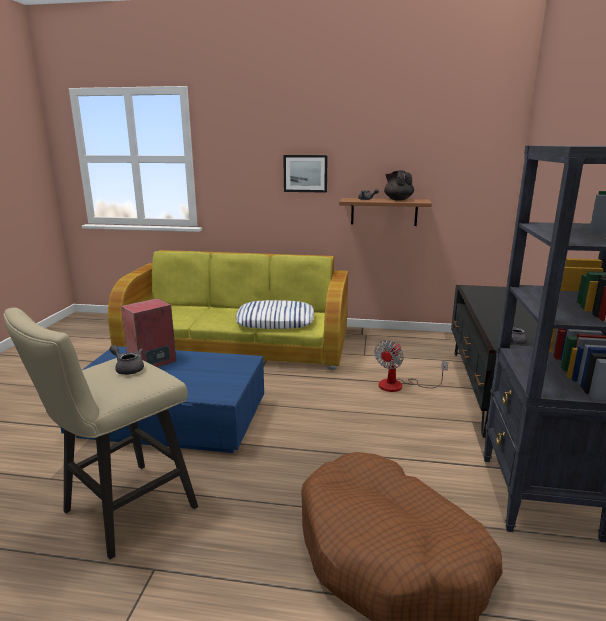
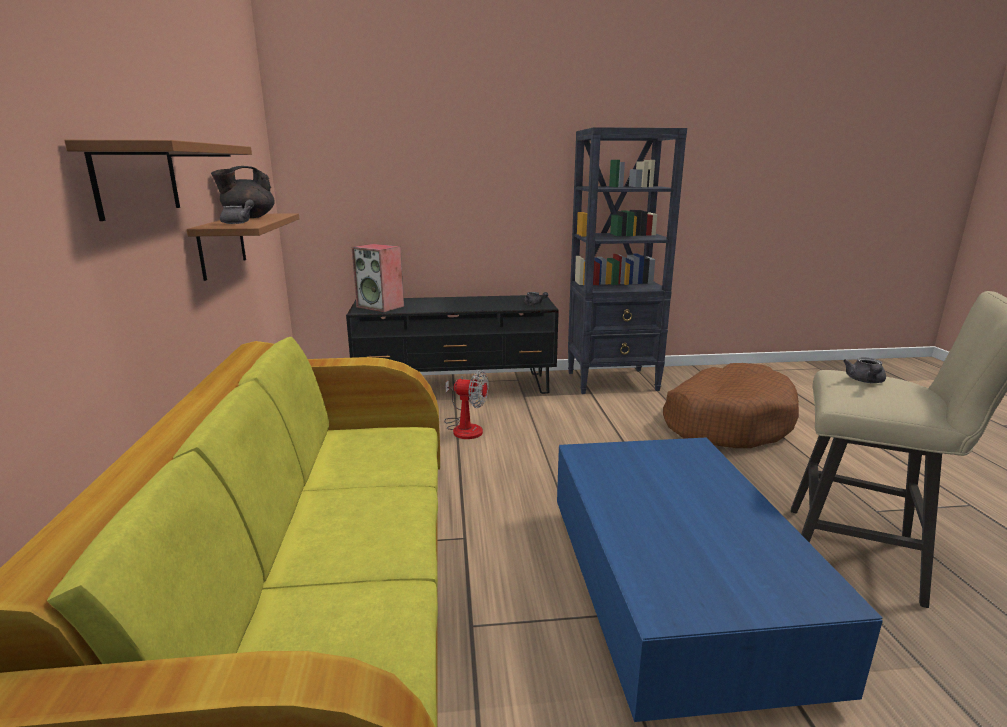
camera: 105 degrees left, 0 degrees up
(152, 362) = (667, 538): speaker -> speaker (381, 306)
(275, 321) = (376, 470): pillow -> none
(305, 173) = (137, 179): picture -> brown shelf

